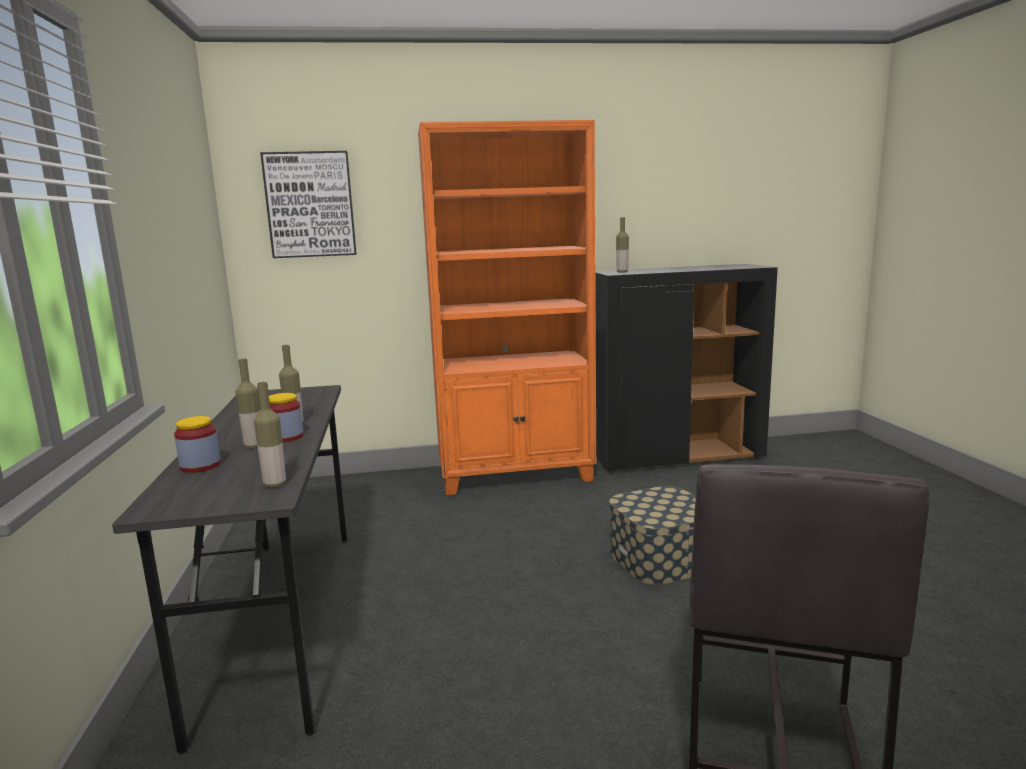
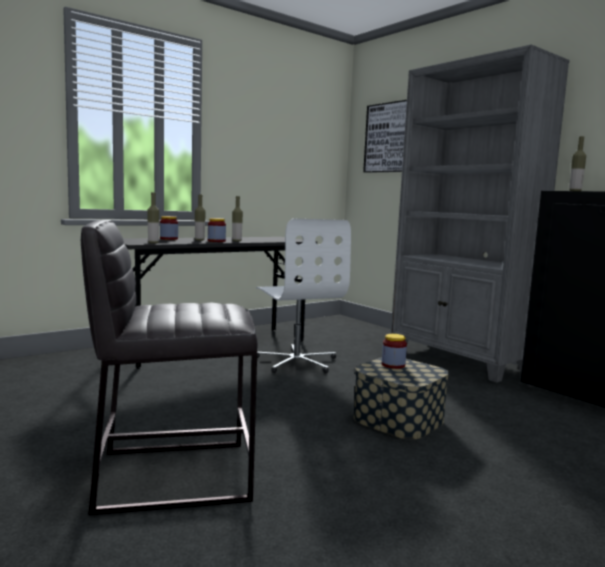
camera: 60 degrees right, 5 degrees down
(430, 568) = (297, 362): none -> white office chair
(516, 475) = (458, 360): orange bookcase -> grey bookcase
(643, 505) = (393, 365): none -> jar

